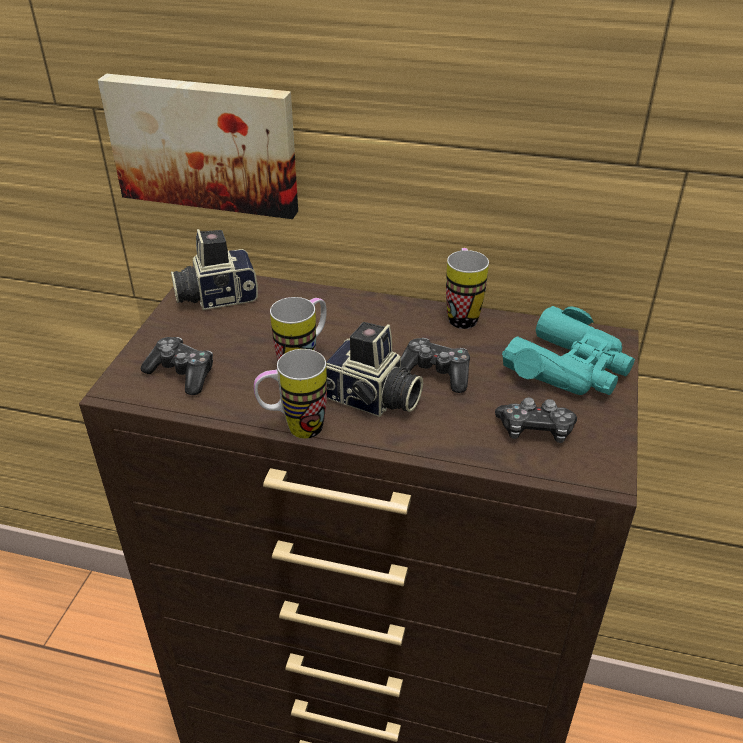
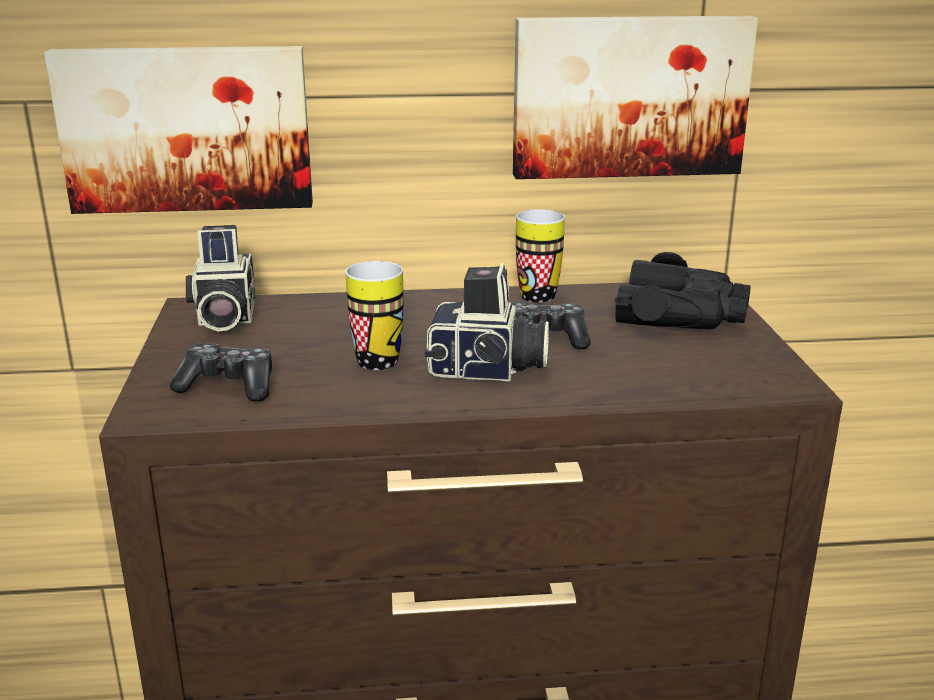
camera: 20 degrees left, 15 degrees down
(216, 296) = (223, 317): camera -> camera turned 60 degrees counterclockwise
(294, 429) = (414, 408): mug -> none
(535, 430) = (690, 364): game controller -> none
(569, 164) = (628, 96): none -> picture
(569, 367) = (682, 314): turquoise binoculars -> black binoculars

